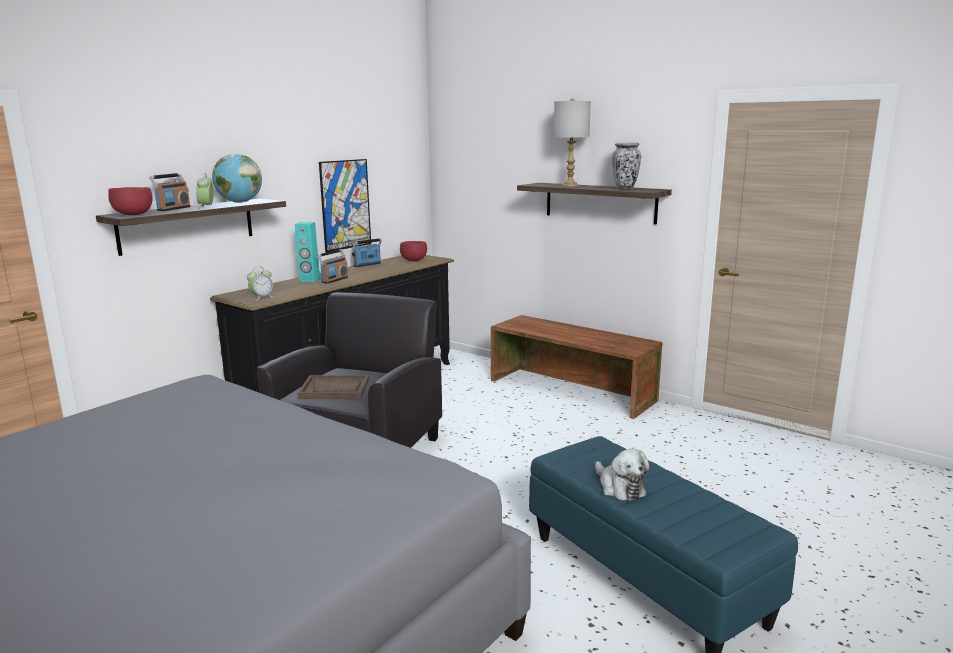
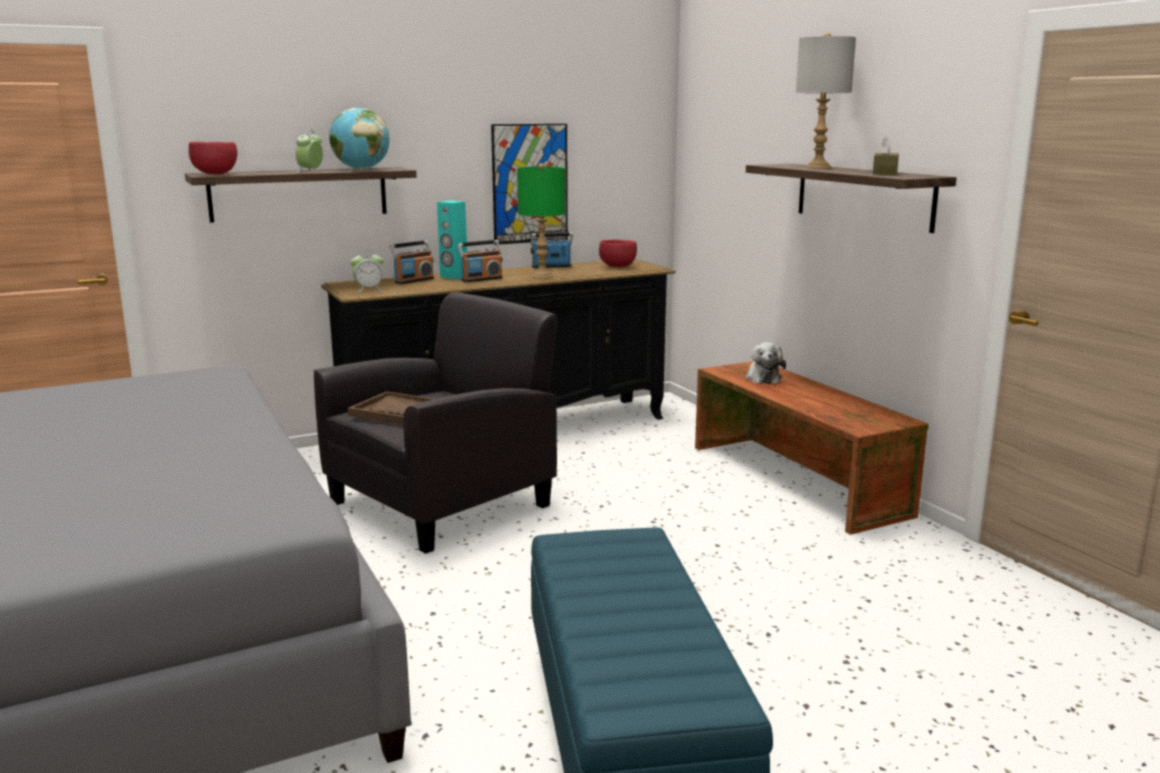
camera: 25 degrees right, 0 degrees up
(173, 209) = (274, 171): radio -> radio (414, 280)
(375, 273) = (542, 276): none -> green table lamp
(619, 487) = (592, 594): plush toy -> plush toy (763, 378)
(625, 188) = (885, 173): vase -> brown tissue box

